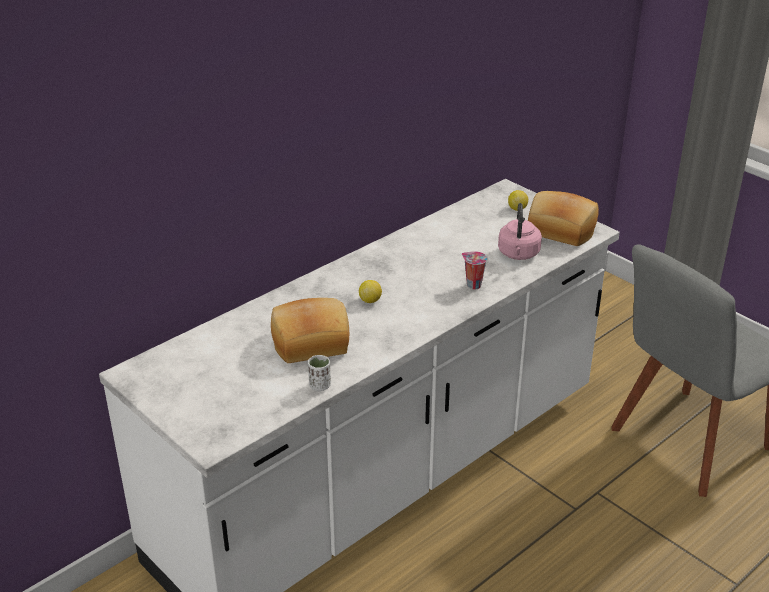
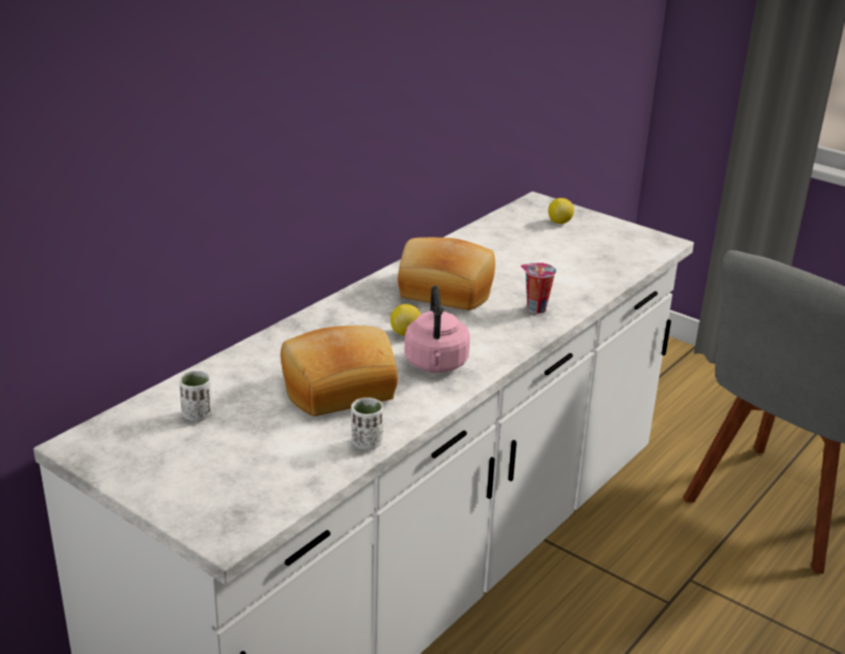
camera: 10 degrees left, 5 degrees down
(210, 356) = (197, 415): none -> white cup
(518, 254) = (580, 271): pink kettle -> pink kettle (436, 364)
(561, 231) = (623, 244): bread -> bread (445, 292)

